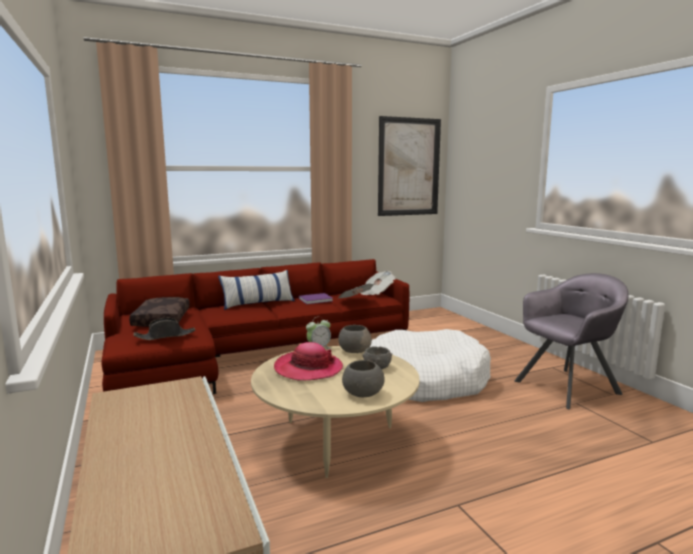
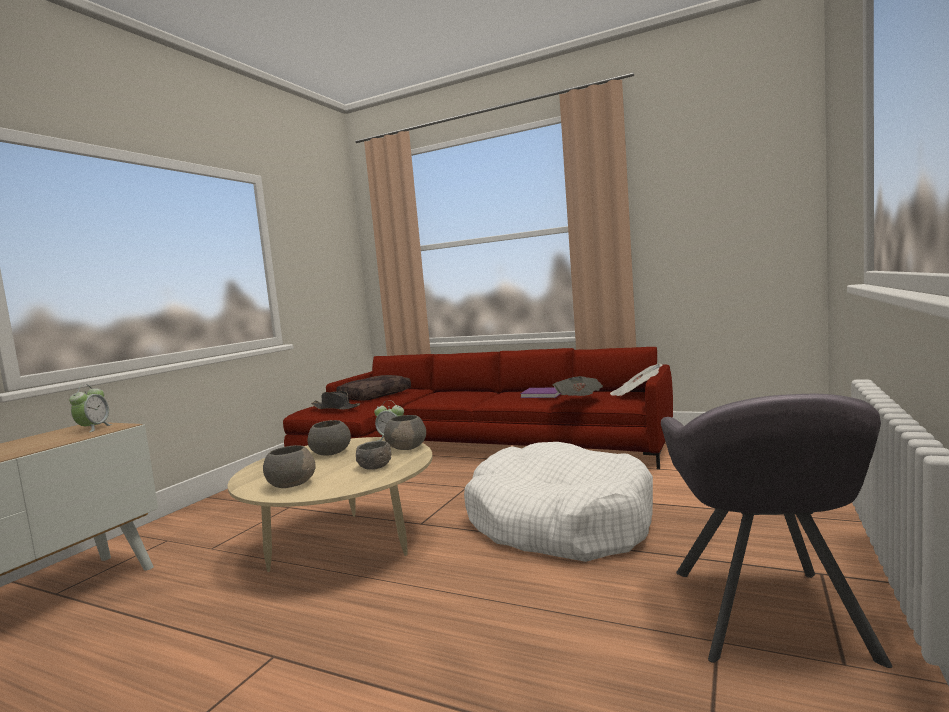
camera: 50 degrees right, 5 degrees down
(157, 394) = (93, 428): none -> alarm clock
(258, 303) = (483, 392): pillow -> none
(308, 368) = (330, 453): hat -> grey bowl
(409, 167) = (740, 203): picture -> none
(568, 387) = (766, 613): grey armchair -> grey armchair turned 75 degrees clockwise

